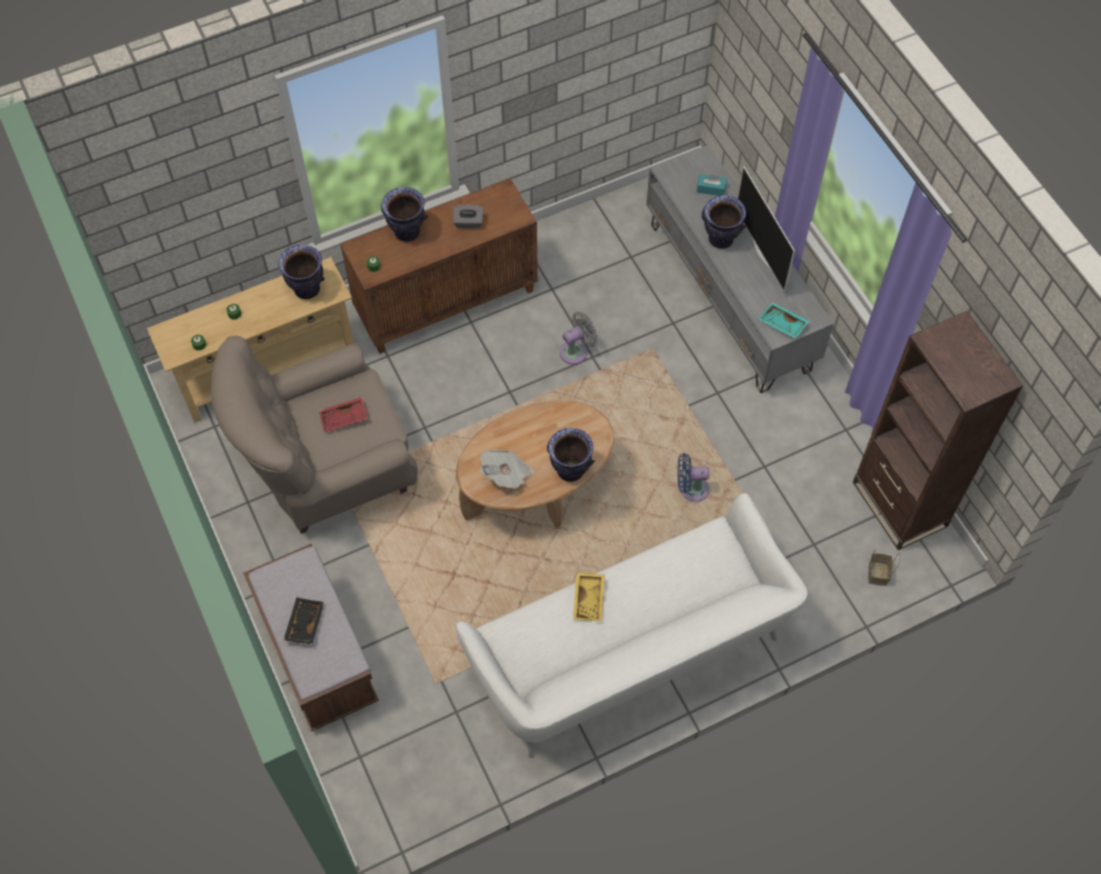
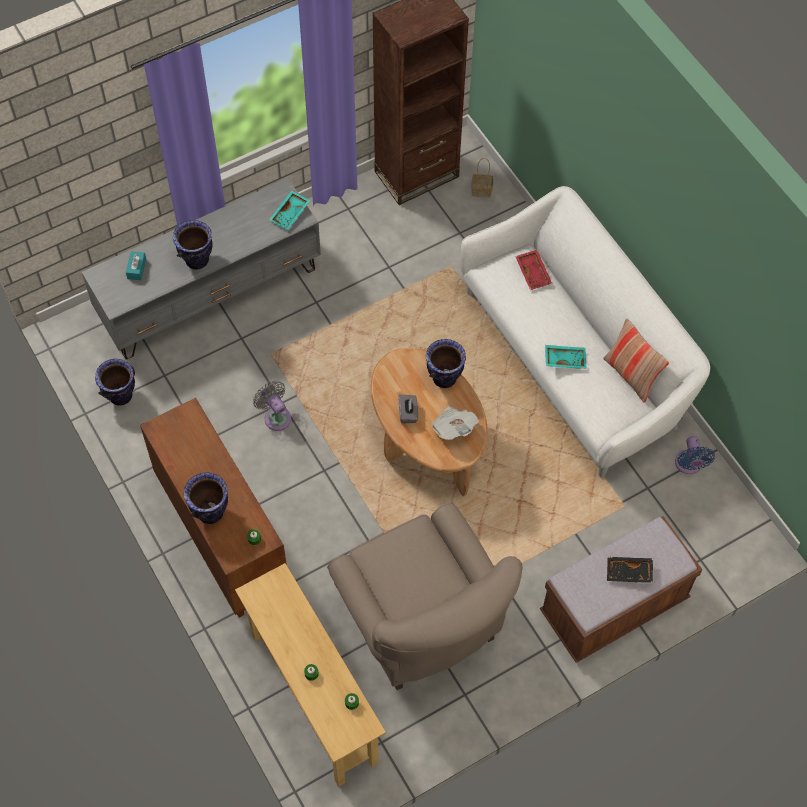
camera: 95 degrees left, 0 degrees up
(307, 289) = (277, 606): vase -> vase (120, 395)
(344, 419) = (410, 569): red tray -> red tray (533, 273)
(468, 223) = (198, 457): grey tissue box -> grey tissue box (408, 413)
(563, 671) = (631, 375): none -> pillow
(589, 600) = (565, 359): yellow tray -> turquoise tray
(691, 489) = (416, 320): blue fan -> blue fan (688, 465)
(763, 253) = (213, 228): television -> none

